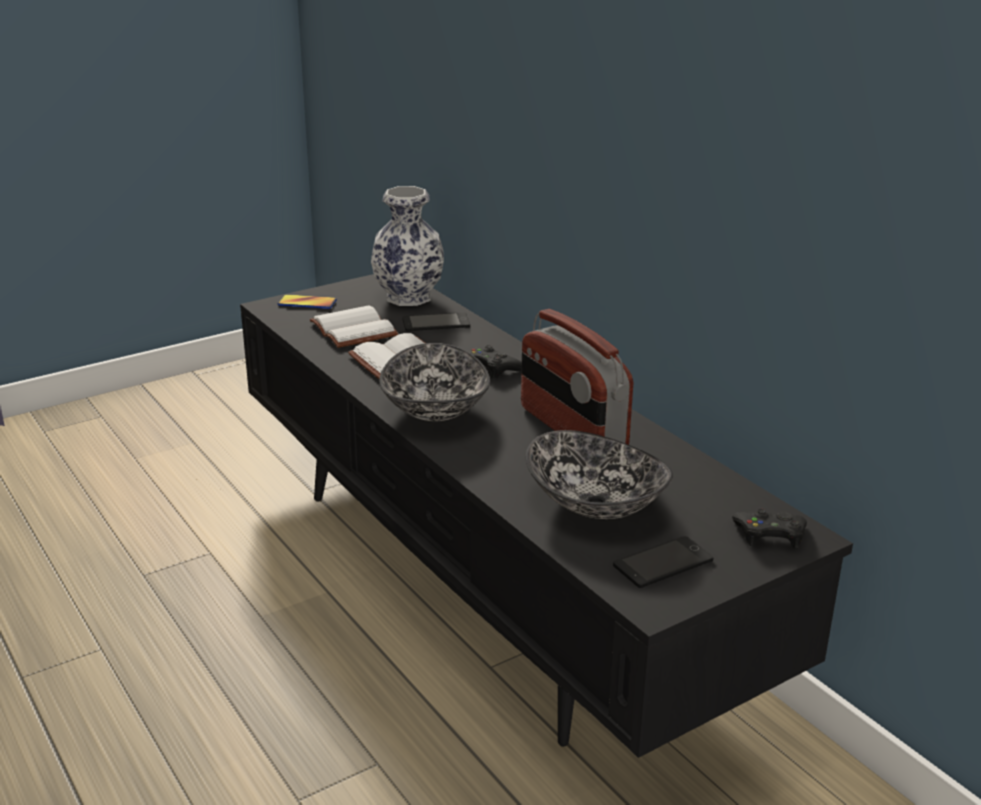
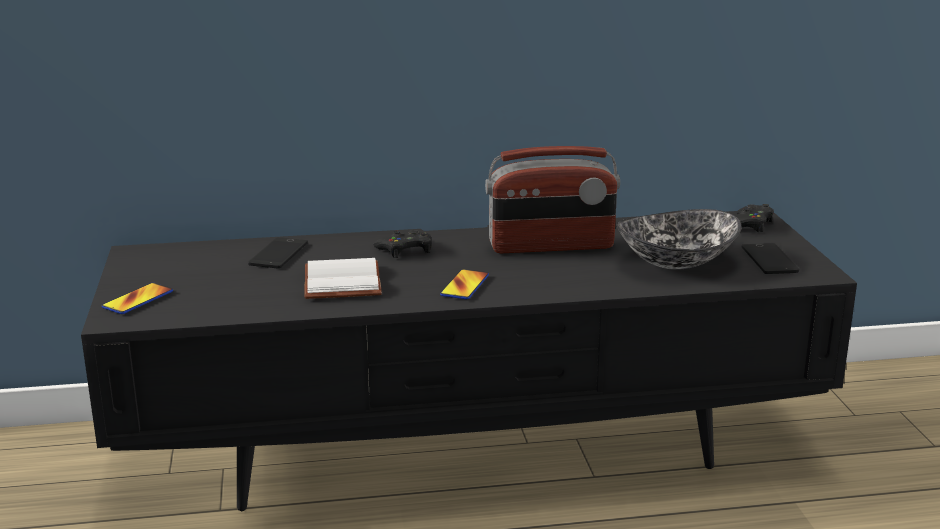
camera: 65 degrees left, 5 degrees down
(350, 330) = (242, 290): white book -> none
(407, 297) = (196, 255): vase -> none
(433, 410) = (464, 286): bowl -> phone

